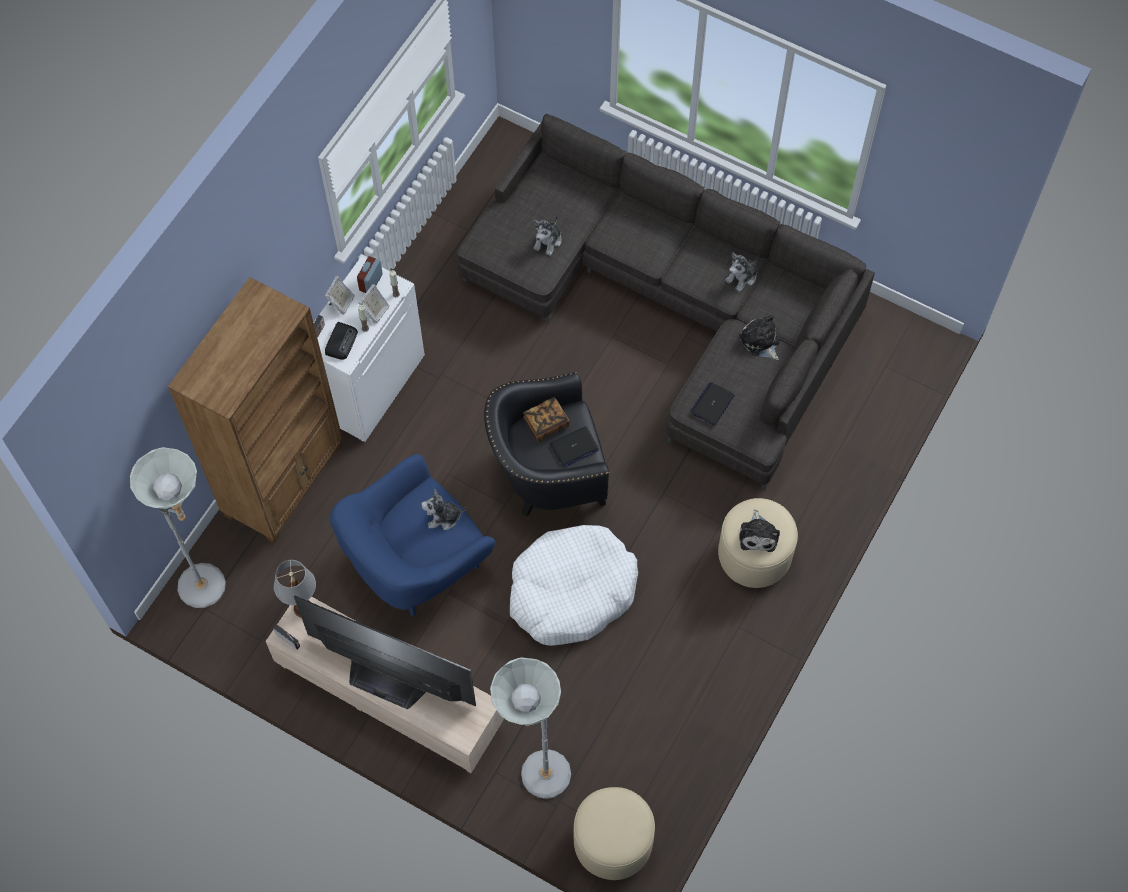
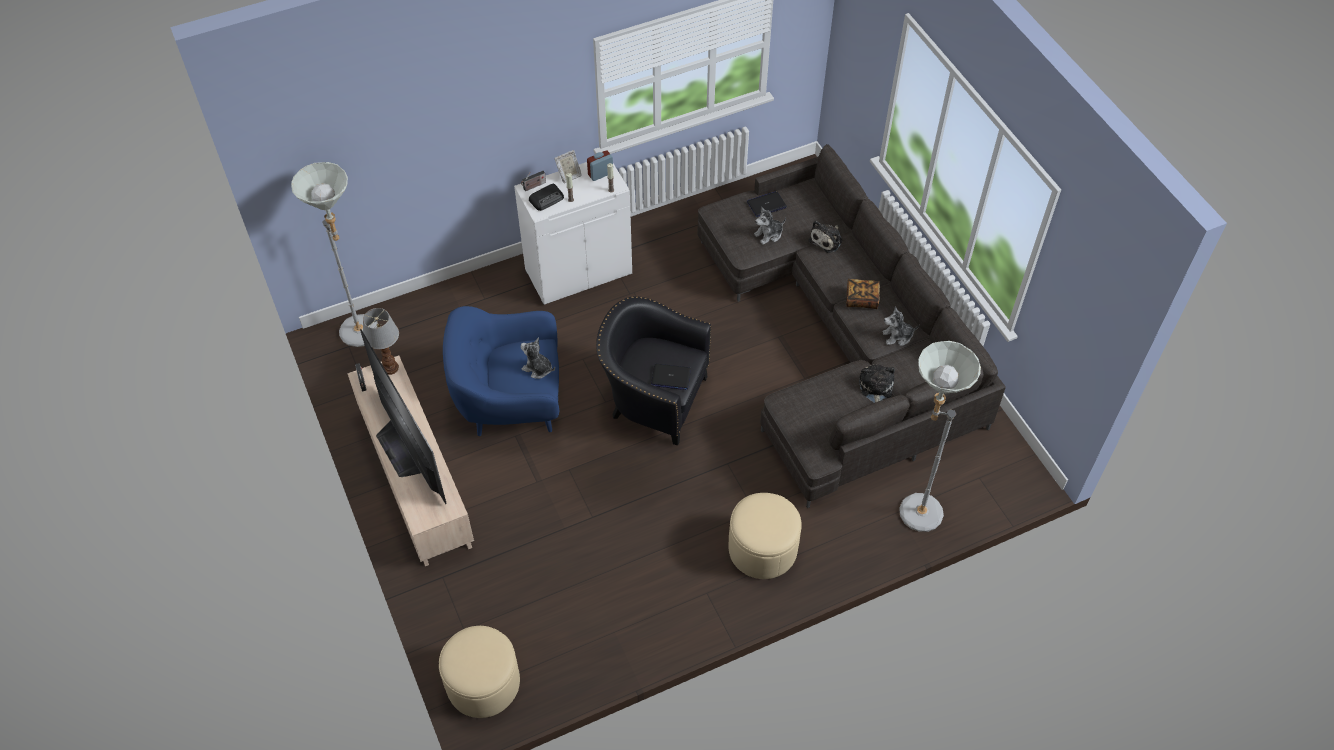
camera: 35 degrees right, 10 degrees down
(285, 481) = (470, 299): brown bookcase -> none
(375, 312) = (587, 193): picture frame -> none
(535, 778) = (466, 600): grey floor lamp -> grey floor lamp (911, 510)
(546, 424) = (663, 350): book -> book (861, 299)
(571, 591) = (602, 489): white dog bed -> none
(712, 404) = (801, 409): laptop -> laptop (766, 204)
(758, 535) = (761, 522): plush toy -> plush toy (827, 240)

